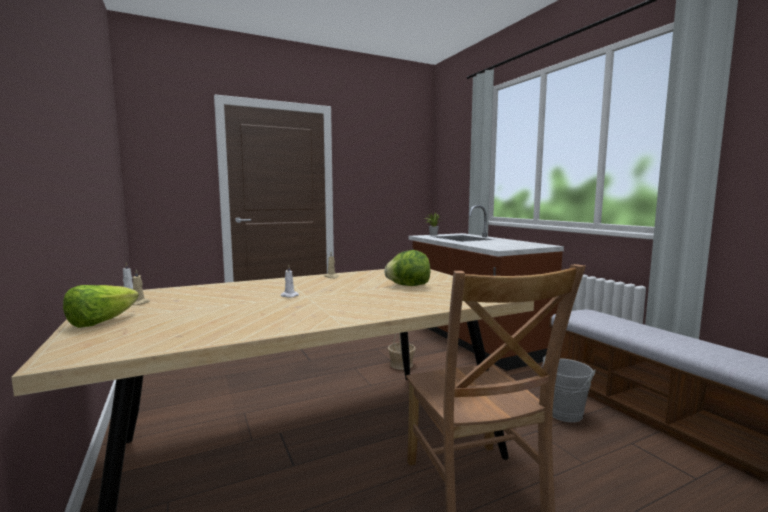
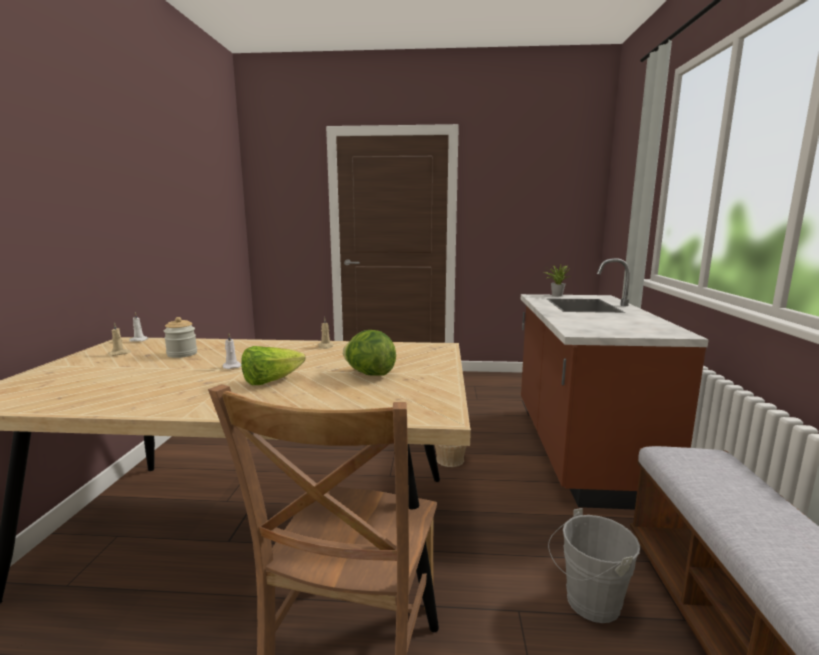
camera: 30 degrees right, 5 degrees up
(101, 322) = (56, 370): lettuce -> lettuce (271, 381)
(213, 295) = (182, 354): none -> jar

